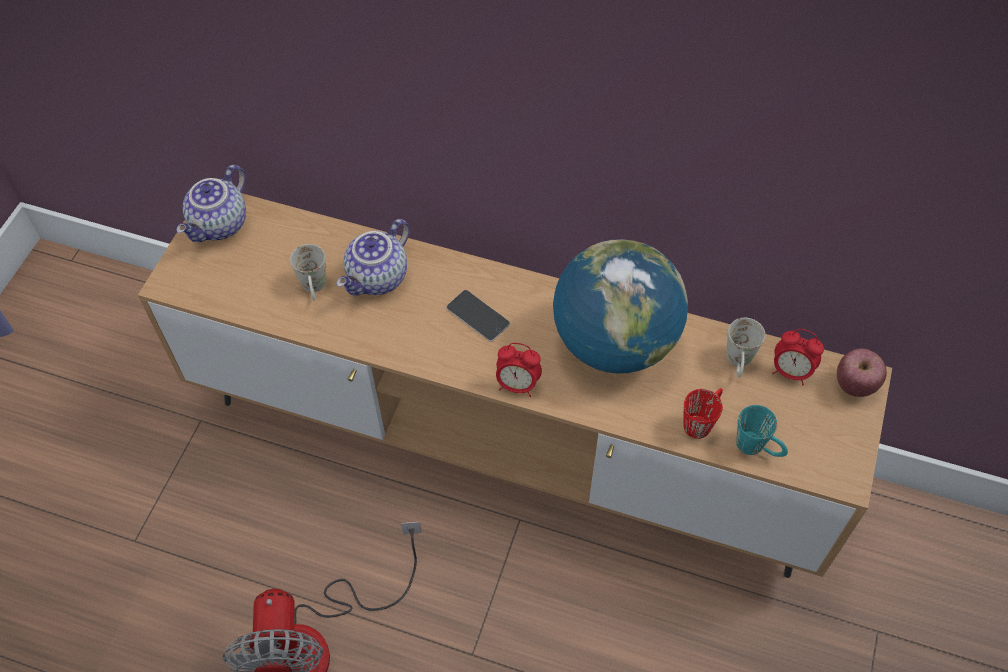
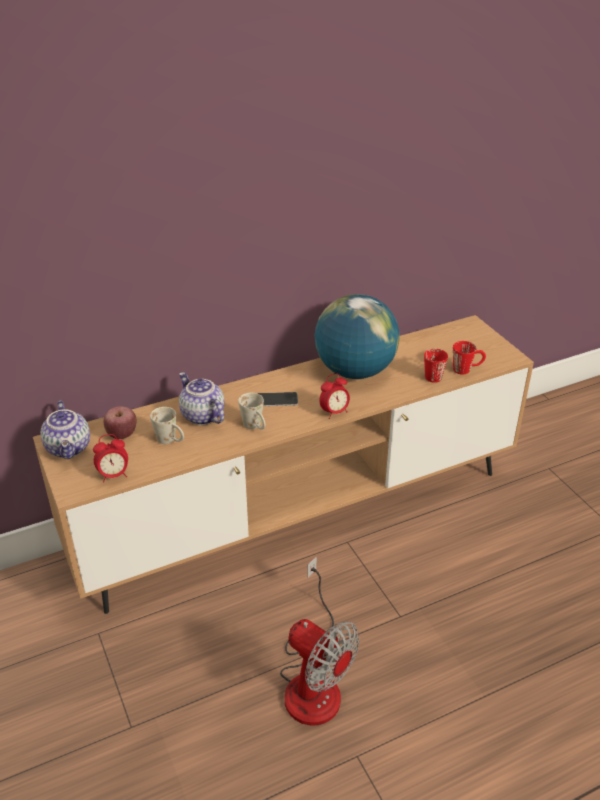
camera: 45 degrees left, 20 degrees down
(378, 278) = (201, 416): teapot -> teapot turned 150 degrees clockwise
(739, 363) = (417, 347): white mug -> white mug (255, 426)
(758, 448) = (467, 369): turquoise mug -> red mug
(790, 372) = (441, 338): alarm clock -> alarm clock (114, 475)
(855, 384) = (470, 327): apple -> apple (122, 434)

